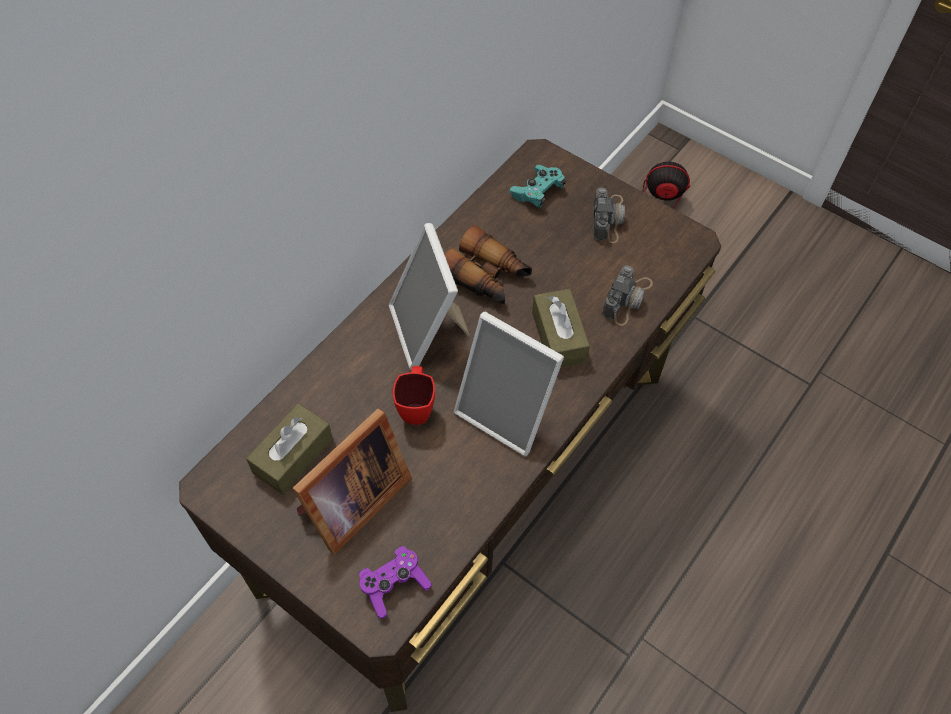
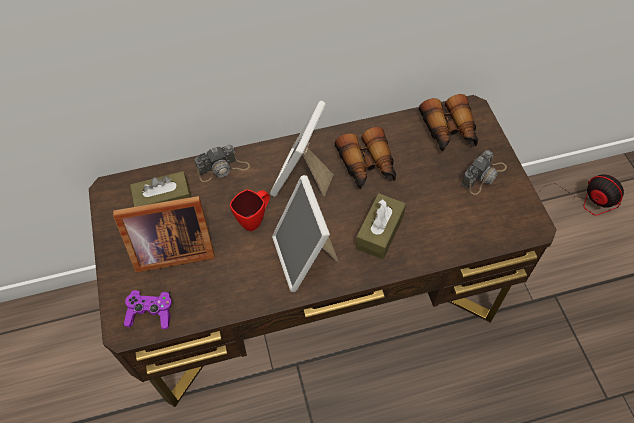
camera: 40 degrees right, 0 degrees up
(537, 192) = (449, 132): turquoise game controller -> binoculars
(627, 298) = (449, 236): camera -> camera (223, 168)

